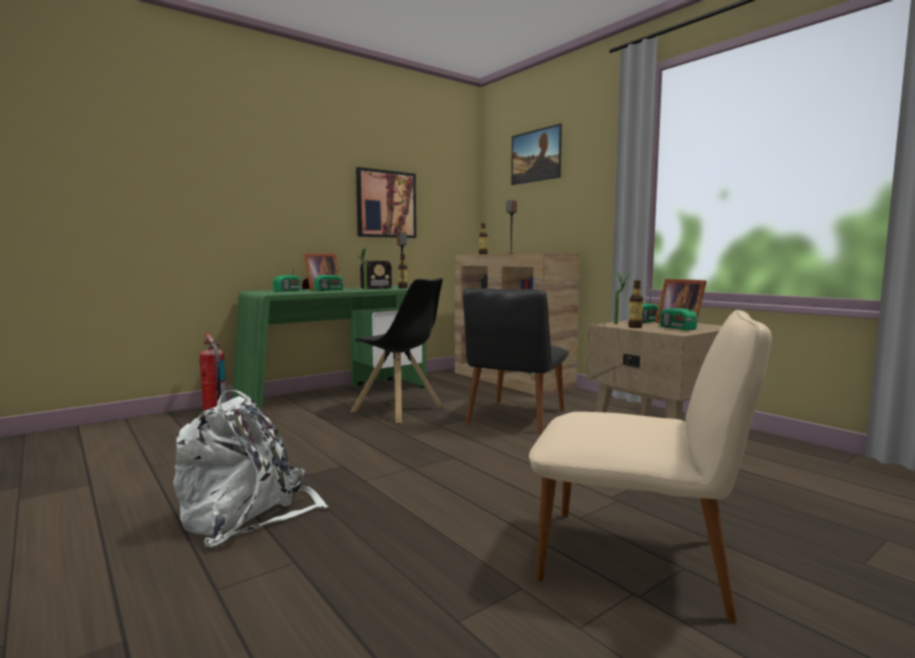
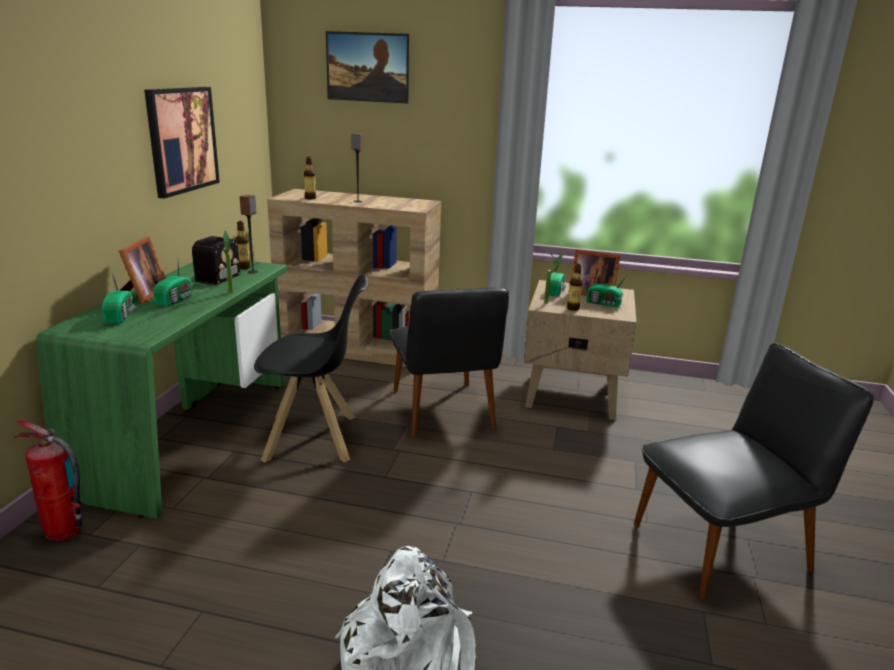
camera: 40 degrees left, 15 degrees up
(634, 559) = (720, 546): beige chair -> black chair

